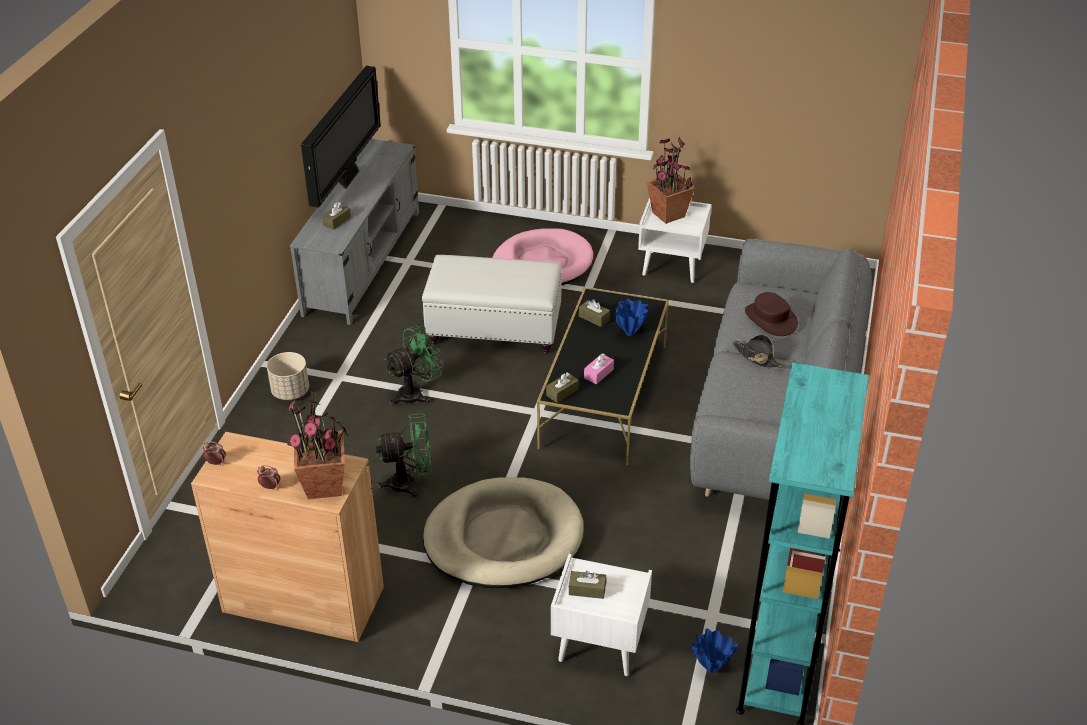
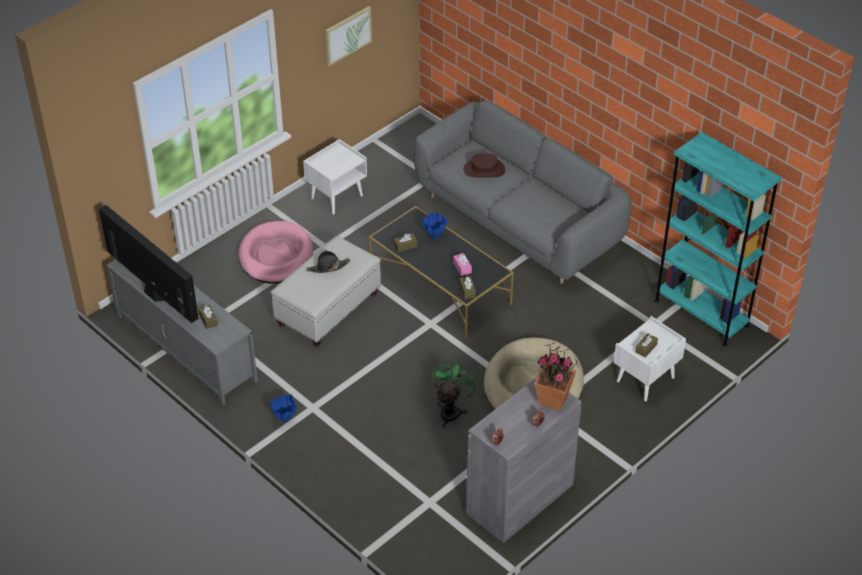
camera: 60 degrees left, 5 degrees up
(291, 391) = (308, 439): beige planter -> none
(303, 599) = (519, 499): brown cabinet -> grey cabinet
(416, 393) = (364, 375): green fan -> none
(668, 215) = (330, 163): potted plant -> none
(710, 669) = (690, 342): blue vase -> blue vase (284, 420)
(757, 357) = (513, 192): black hat -> black hat (328, 267)
(771, 81) = (347, 35): none -> picture

